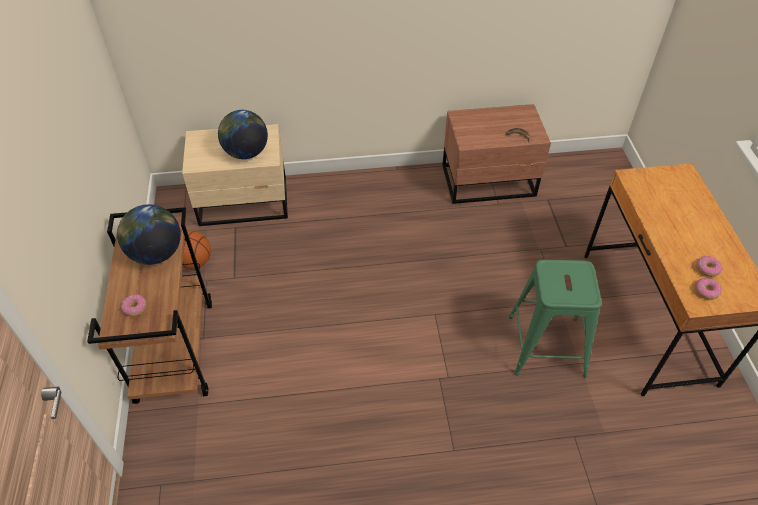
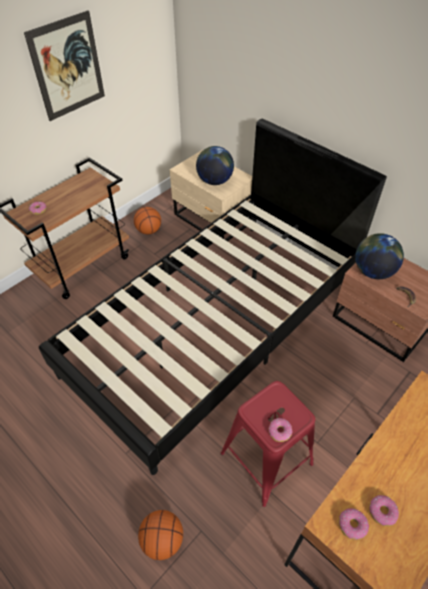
camera: 50 degrees right, 0 degrees up
(59, 110) = (67, 67): none -> picture
(156, 253) = (83, 192): globe -> globe (373, 271)
(379, 290) = (214, 326): none -> black bed
(546, 346) = (266, 459): green stool -> red stool
(561, 471) = (162, 539): none -> basketball
(586, 290) = (279, 431): none -> donut

